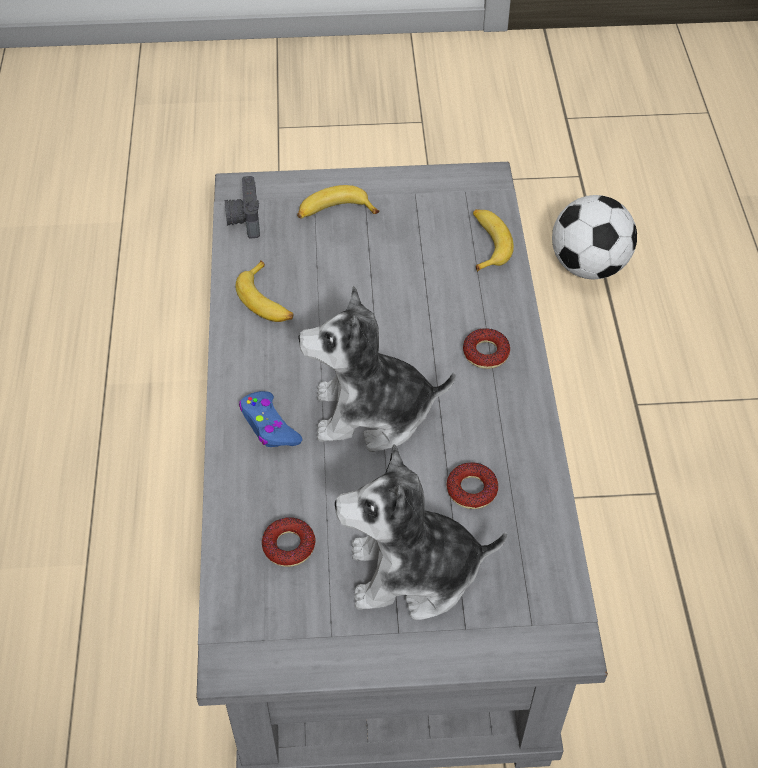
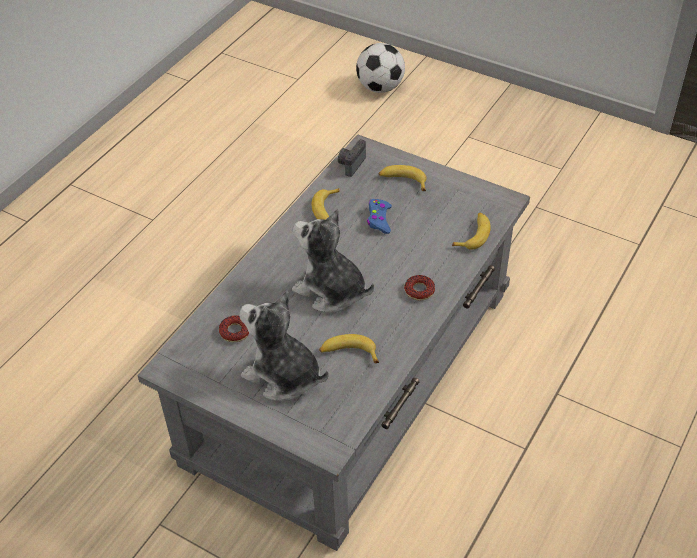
camera: 35 degrees right, 5 degrees down
(269, 426) = (274, 272): blue game controller -> blue game controller (379, 219)
(471, 490) = (348, 353): donut -> banana
(588, 266) = (597, 300): football -> football (380, 88)

